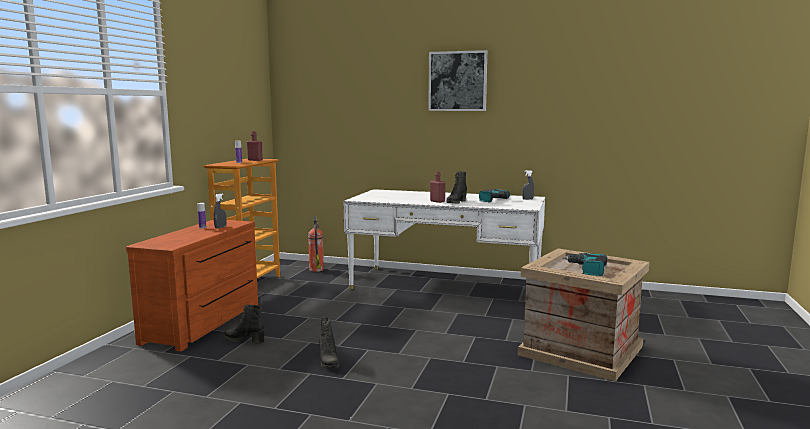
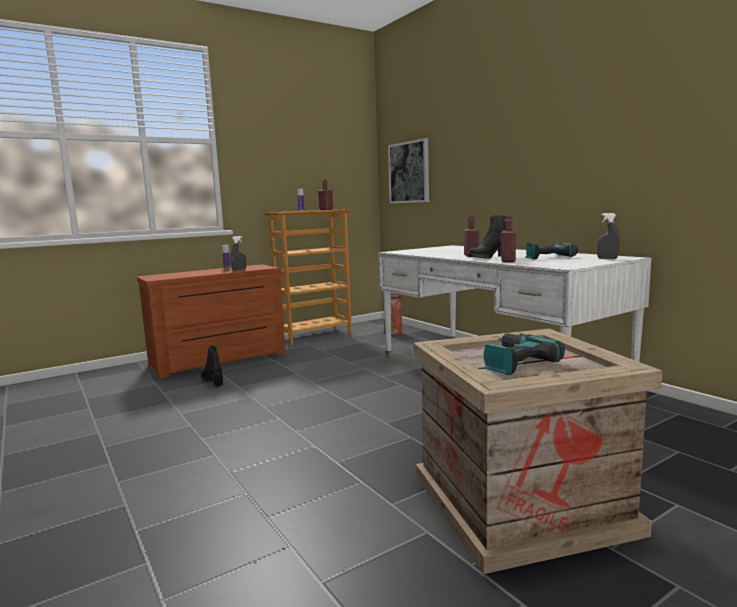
camera: 40 degrees right, 0 degrees up
(328, 362) = (224, 419): black boot -> none
(457, 81) = (539, 95): picture -> picture (409, 172)
(479, 205) = (508, 261): none -> red bottle

